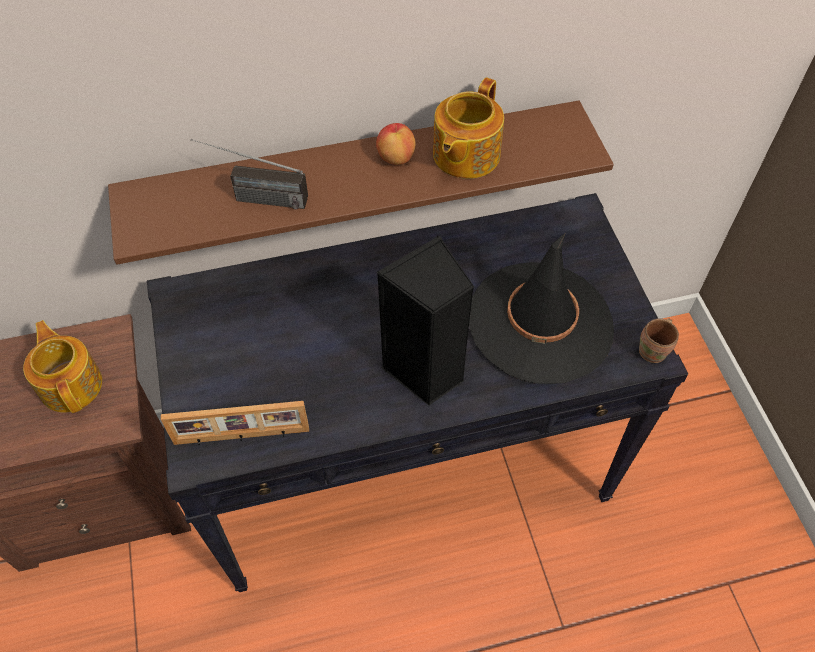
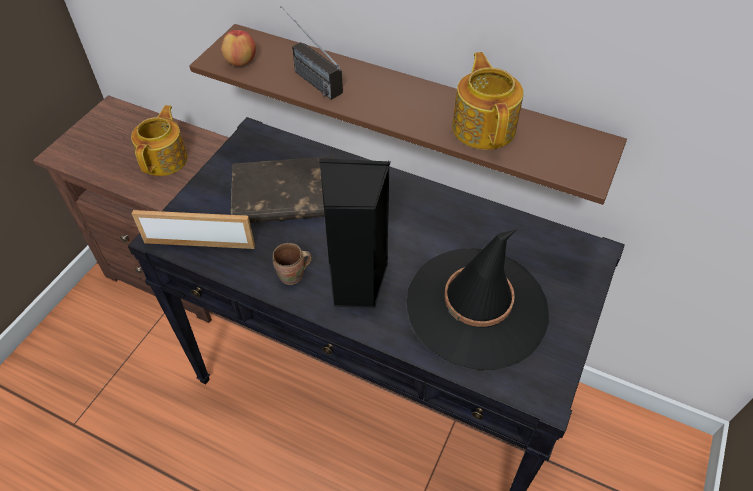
camera: 40 degrees right, 5 degrees down
(241, 437) = (200, 242): picture frame -> picture frame turned 150 degrees clockwise
(276, 336) = (284, 196): none -> brown book
(396, 157) = (431, 102): apple -> apple (241, 61)
(464, 155) = (484, 127): teapot -> teapot turned 105 degrees clockwise
(654, 352) = (551, 393): brown mug -> brown mug (293, 276)

